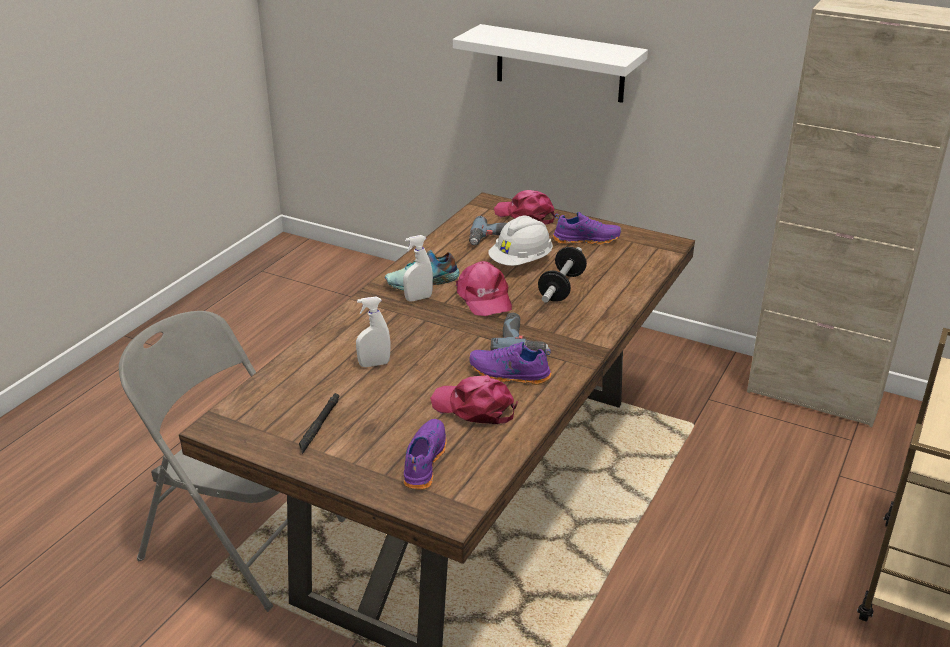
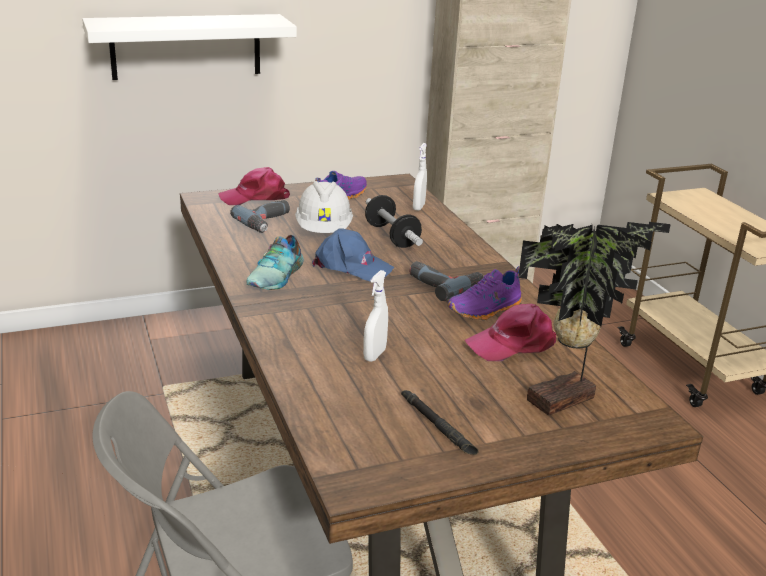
camera: 50 degrees left, 5 degrees down
(418, 298) = (300, 290): white spray bottle -> white spray bottle (418, 207)
(423, 462) = (565, 401): purple shoe -> potted plant
(484, 298) = (351, 267): pink cap -> blue cap

